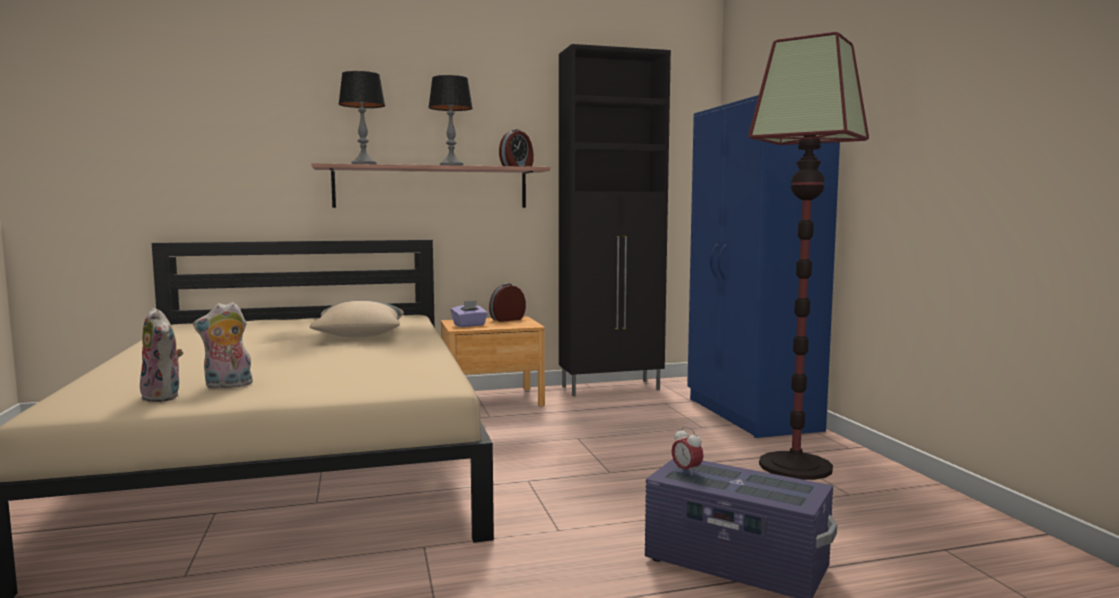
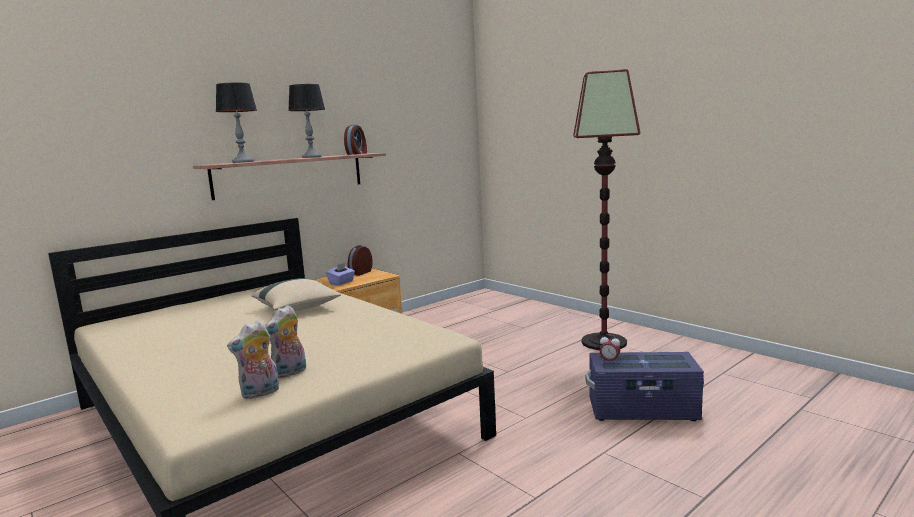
camera: 25 degrees left, 5 degrees up
(164, 397) = (260, 393): plush toy -> plush toy turned 120 degrees clockwise
(612, 388) = (433, 310): black cabinet -> none
(751, 415) = (541, 313): blue wardrobe -> none

